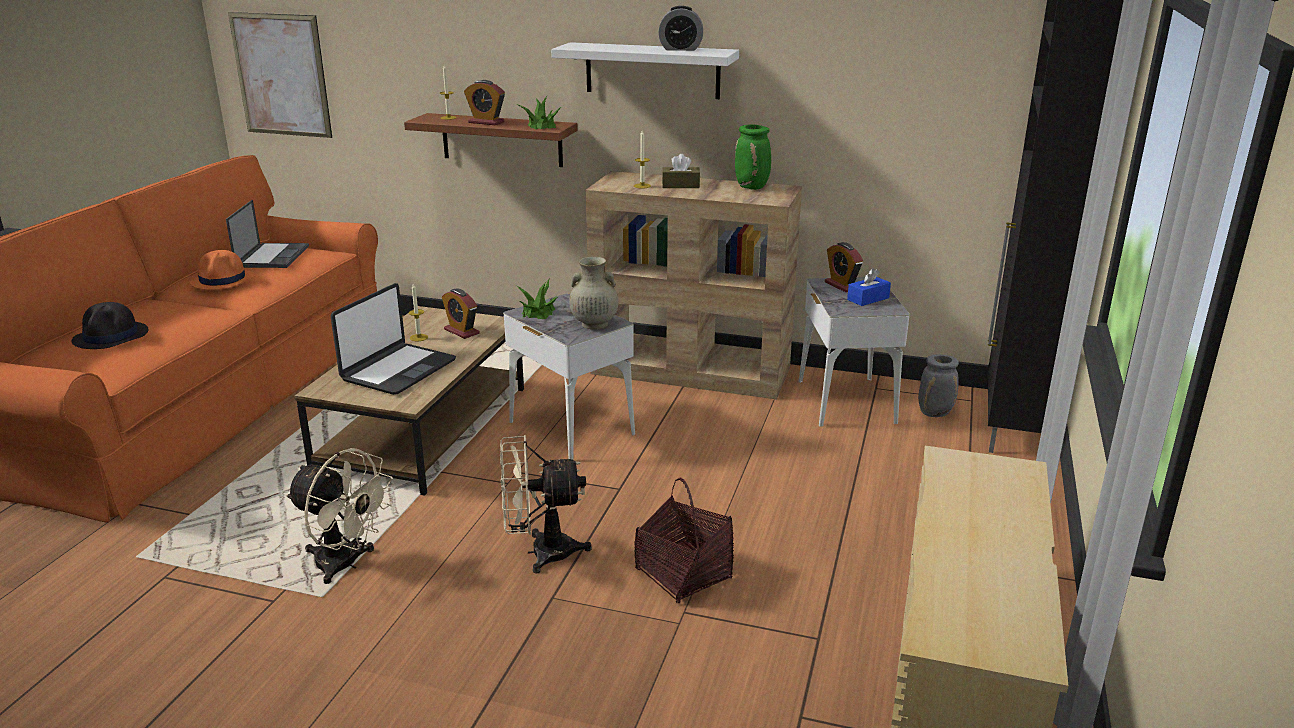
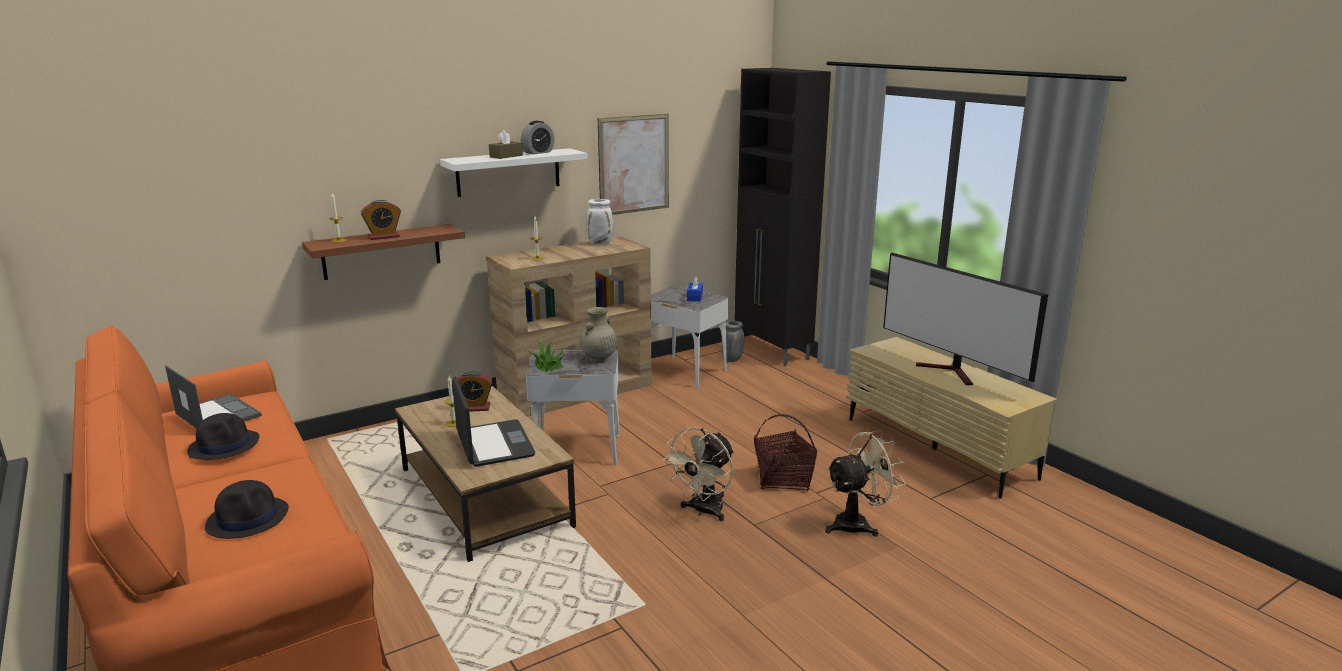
camera: 50 degrees left, 5 degrees down
(223, 280) = (224, 445): orange hat -> black hat
(281, 75) = (111, 235): picture -> picture (634, 164)
(346, 565) = (618, 584): beige fan -> beige fan (858, 524)
(542, 125) = (434, 230): potted plant -> none
(680, 185) = (558, 252): brown tissue box -> brown tissue box (506, 156)
(752, 187) = (600, 243): green vase -> white vase
(842, 285) = (667, 295): alarm clock -> none
(990, 549) = (952, 372): none -> television

